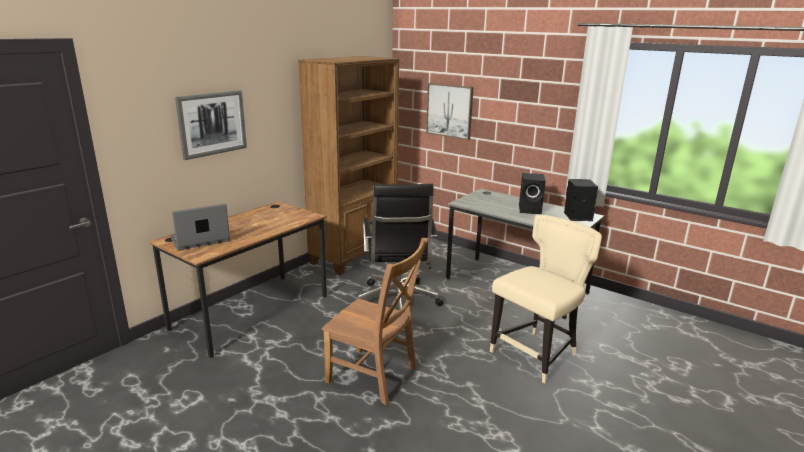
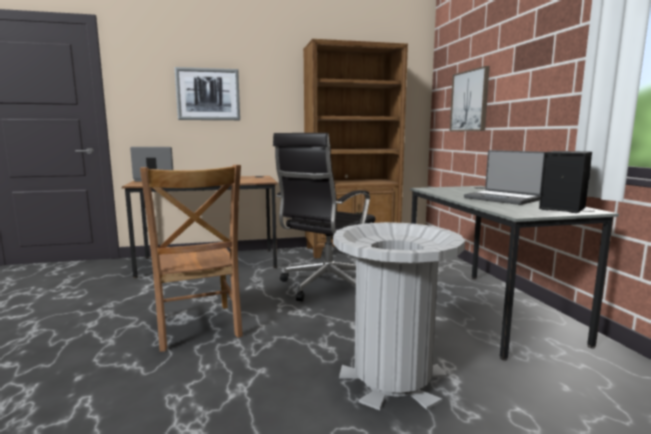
camera: 40 degrees right, 10 degrees down
(531, 210) = (502, 199): black speaker -> laptop
(536, 354) = (392, 378): beige chair -> grey trash can

